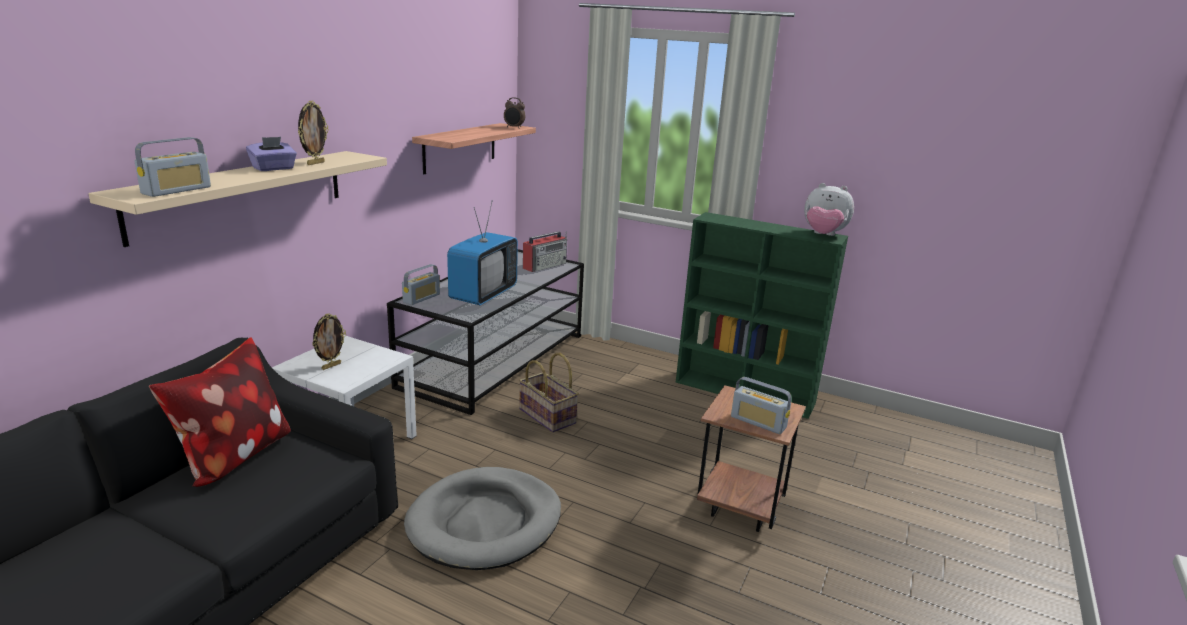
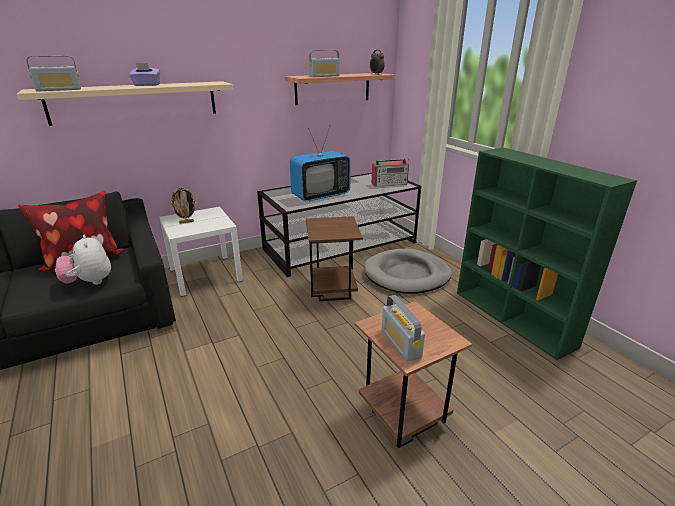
camera: 35 degrees right, 5 degrees up
(315, 163) = (179, 84): picture frame -> none
(421, 298) = (280, 192): radio -> radio (324, 76)
(485, 522) = (216, 350): grey dog bed -> grey dog bed (407, 275)
(548, 416) = (334, 291): basket -> brown side table
(823, 235) = (602, 176): plush toy -> plush toy (89, 282)

